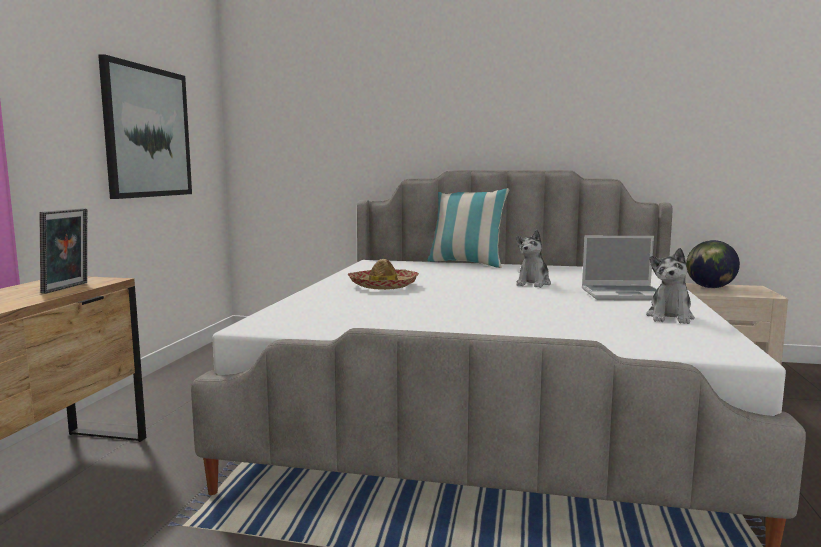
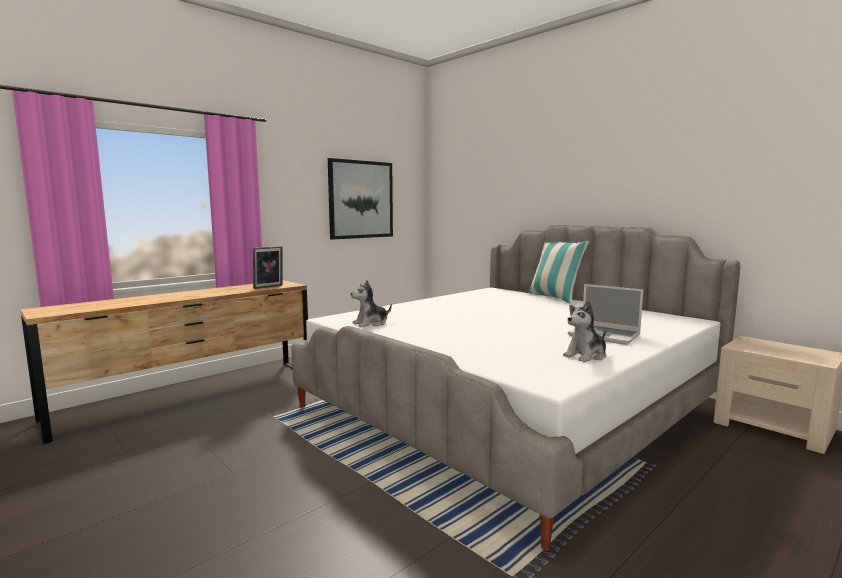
camera: 35 degrees right, 0 degrees up
(383, 286) = (453, 306): hat -> none
(533, 283) = (559, 318): plush toy -> plush toy (371, 323)
(710, 287) = (771, 346): globe -> none

